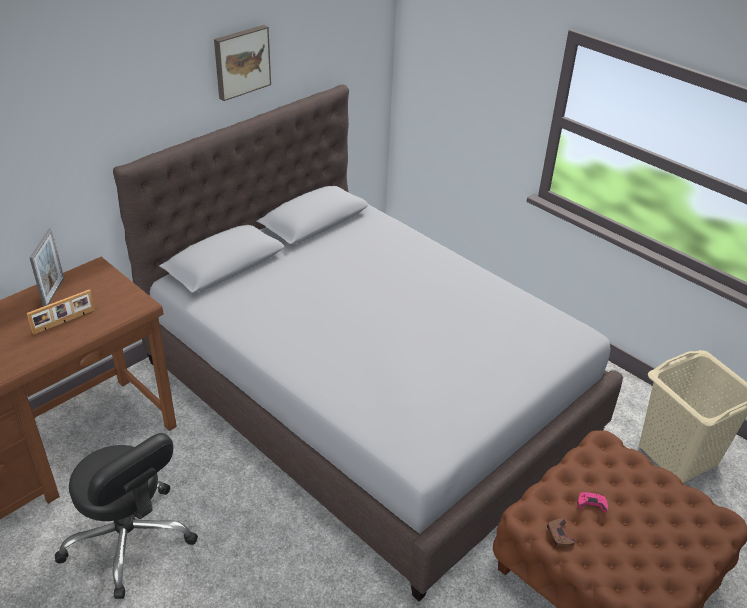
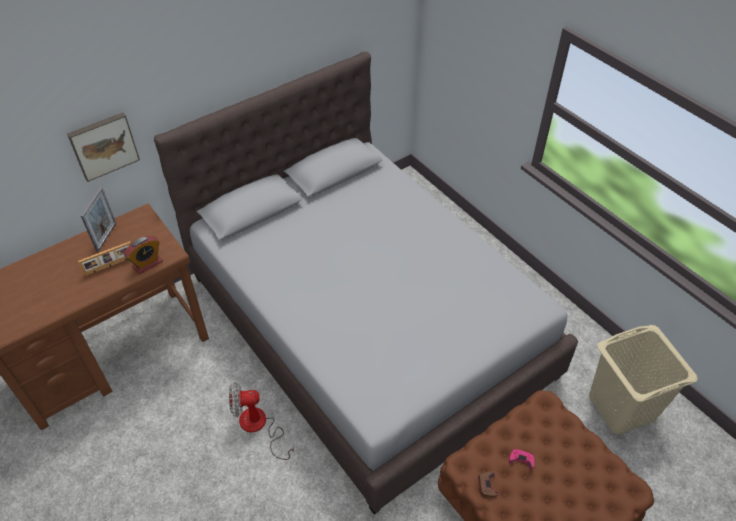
camera: 10 degrees right, 10 degrees up
(111, 317) = (147, 264): none -> alarm clock
(132, 542) = (161, 436): black office chair -> none
(241, 61) = (269, 39): picture -> picture (103, 145)
(257, 518) = (259, 427): none -> fan

